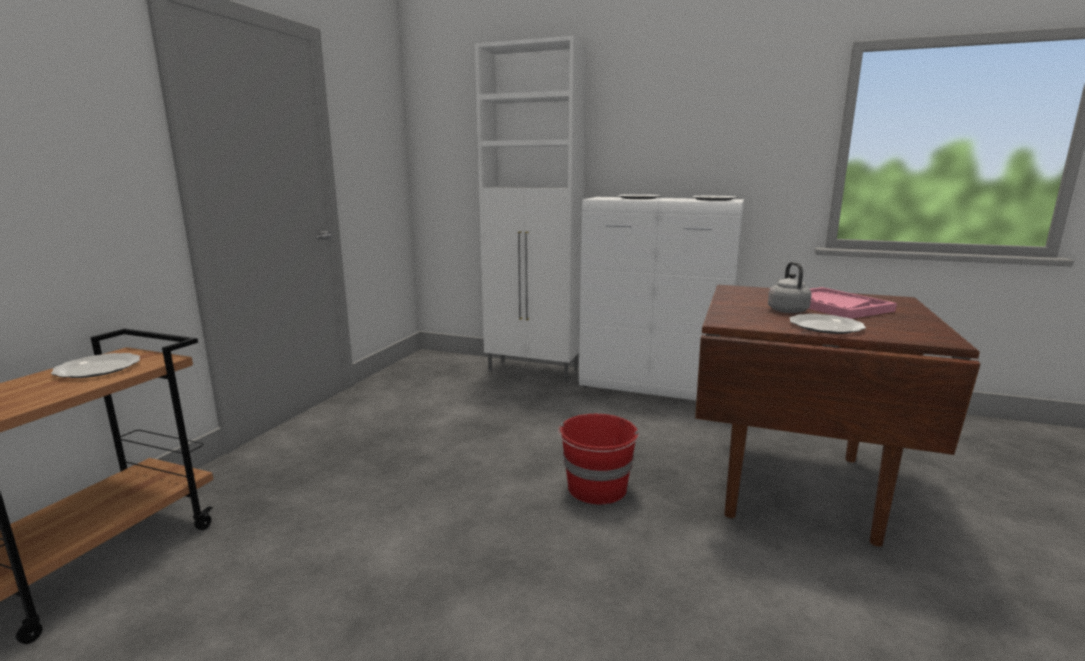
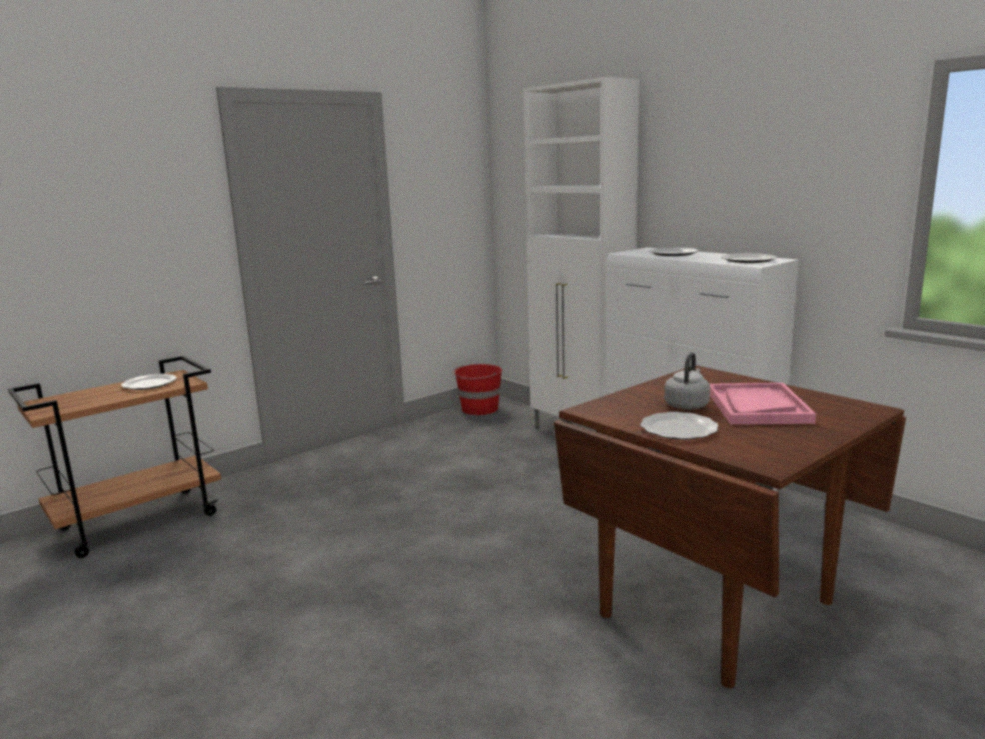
camera: 30 degrees right, 0 degrees up
(597, 488) = (509, 559): red bucket -> red bucket (479, 409)

